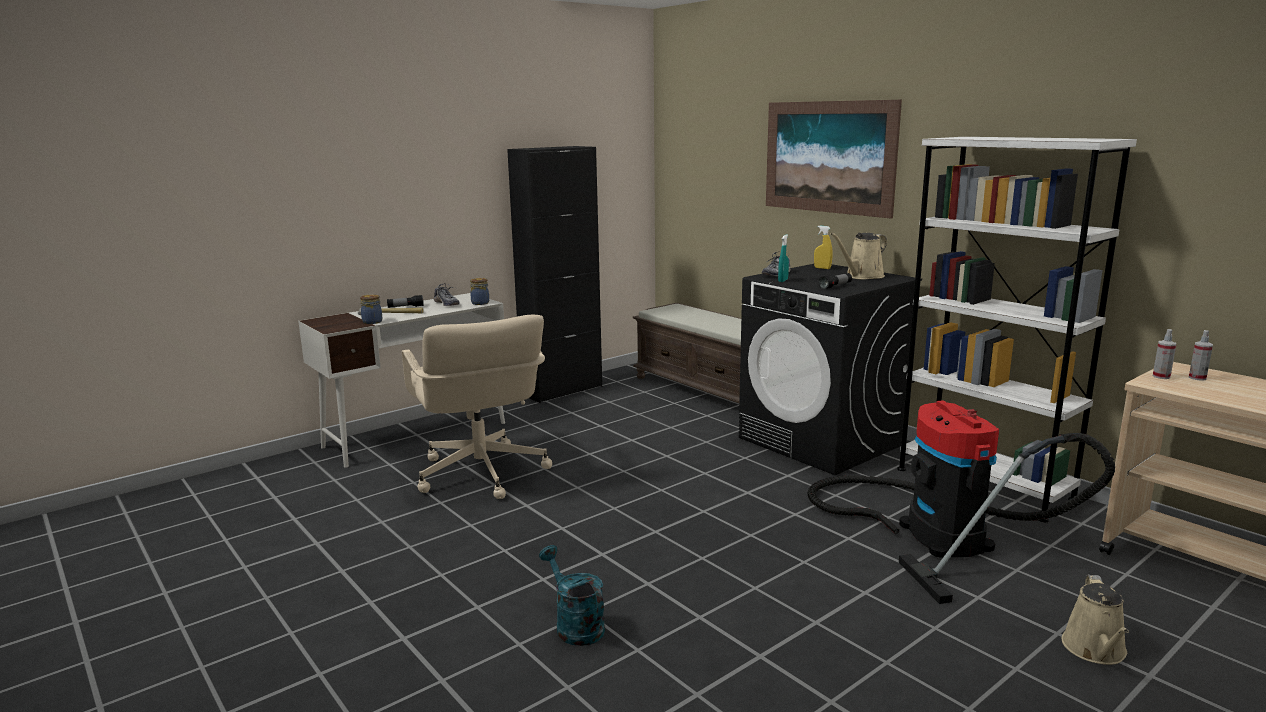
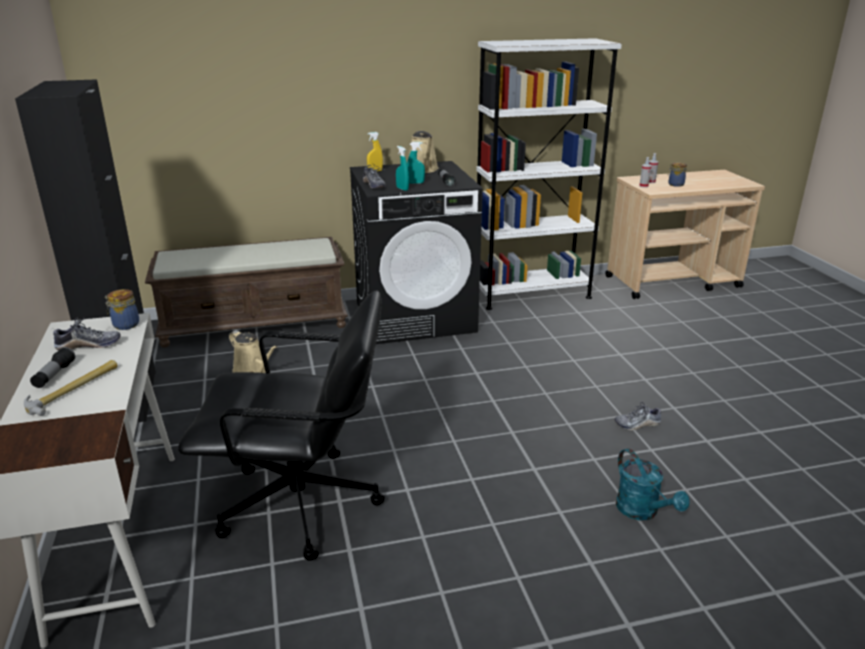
camera: 65 degrees left, 10 degrees up
(372, 322) = (102, 409): jar -> jar (675, 184)
(481, 474) = (302, 505): beige office chair -> black office chair
(575, 625) = (642, 511): turquoise watering can -> turquoise watering can turned 105 degrees counterclockwise
(747, 600) = (637, 424): none -> shoe
(811, 280) = (415, 183): none -> turquoise spray bottle
(828, 157) = (343, 66): picture -> none
(936, 532) = (584, 331): vacuum cleaner -> none
(1095, 650) = (727, 340): beige watering can -> beige watering can (253, 371)

